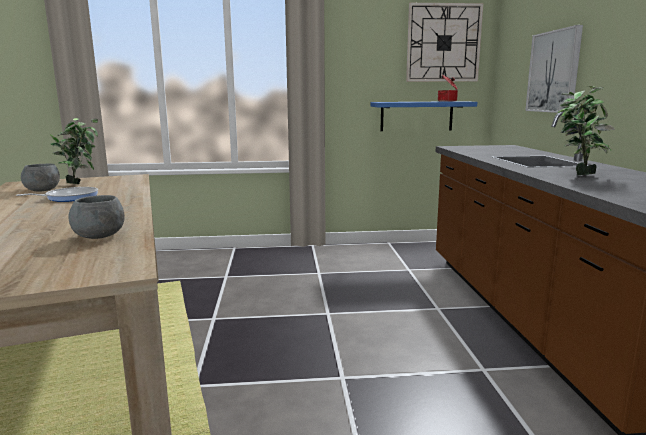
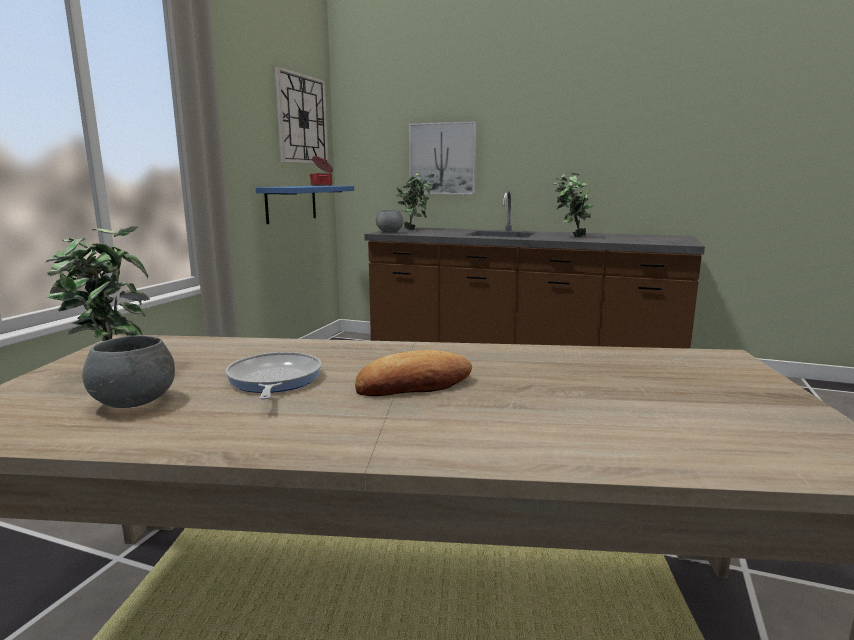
camera: 65 degrees left, 0 degrees up
(58, 213) = (414, 384): none -> bread
(100, 236) = (585, 364): grey bowl -> grey bowl (390, 232)
(501, 148) = (415, 229): none -> potted plant

